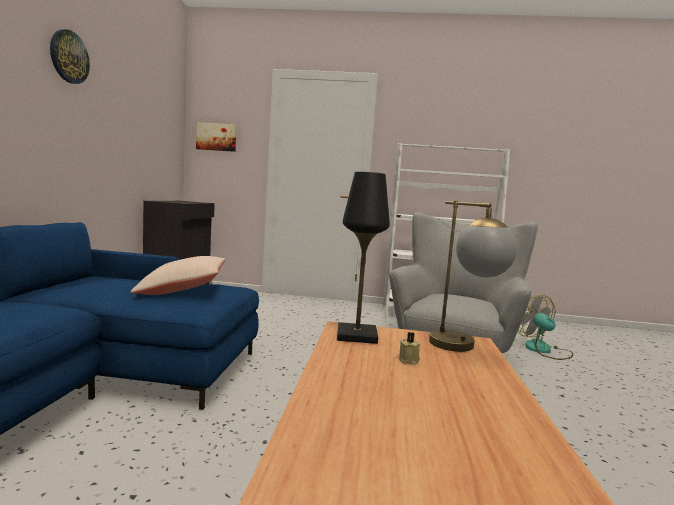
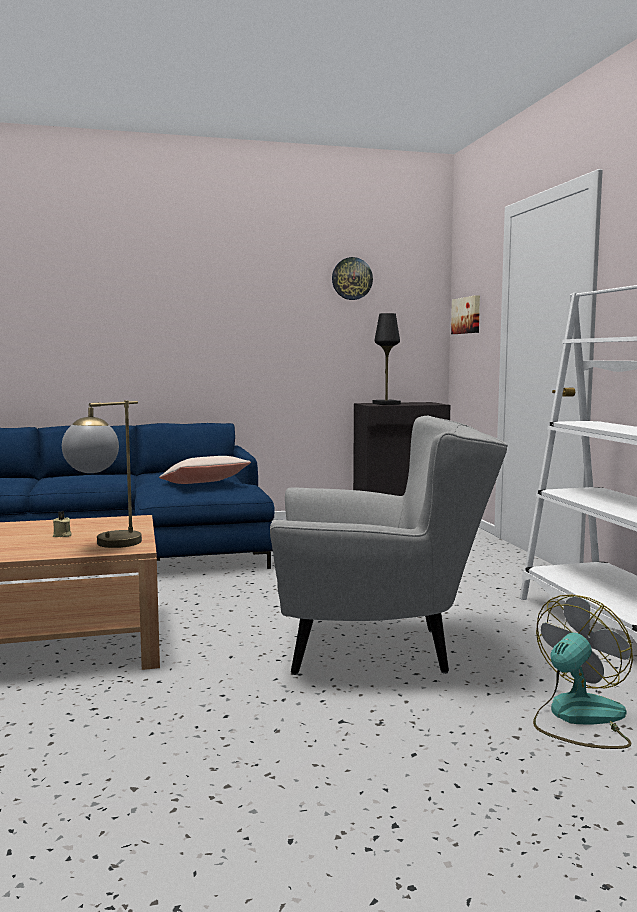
camera: 70 degrees right, 0 degrees up
(69, 57) = (245, 279): wall clock -> wall clock (352, 278)
(356, 335) = (115, 522): black table lamp -> black table lamp (386, 404)

